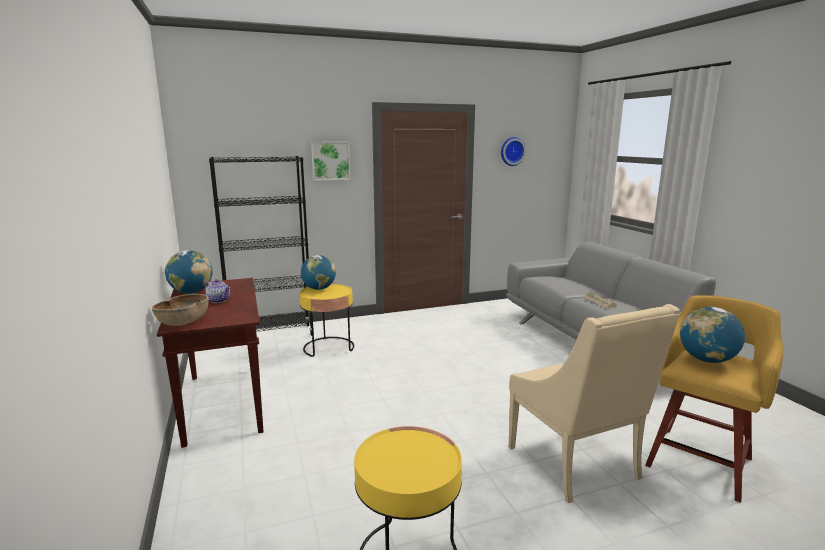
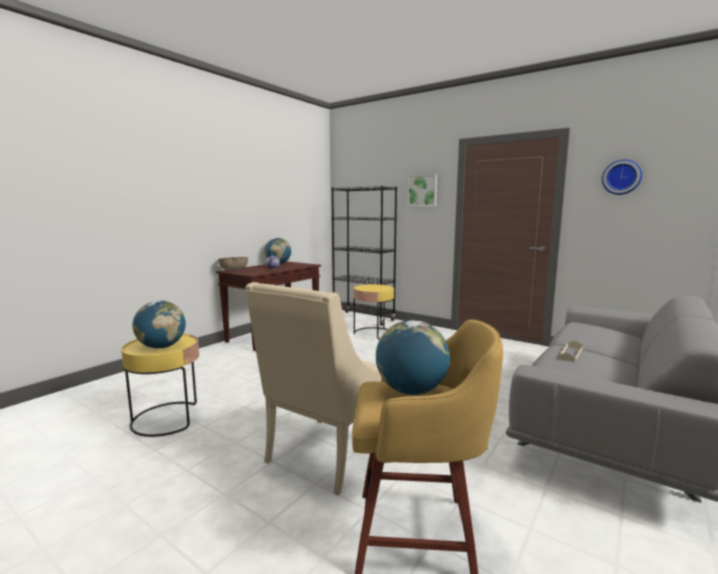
camera: 55 degrees right, 5 degrees down
(319, 288) = (374, 286): globe -> globe (161, 347)

